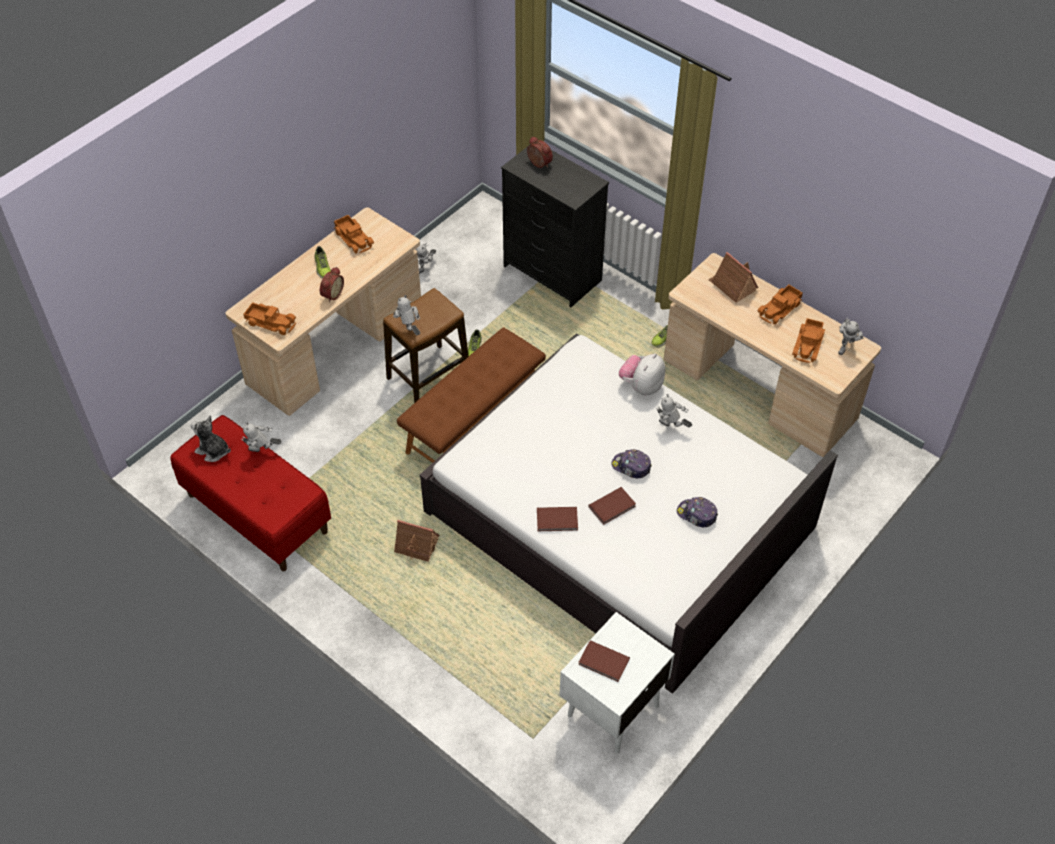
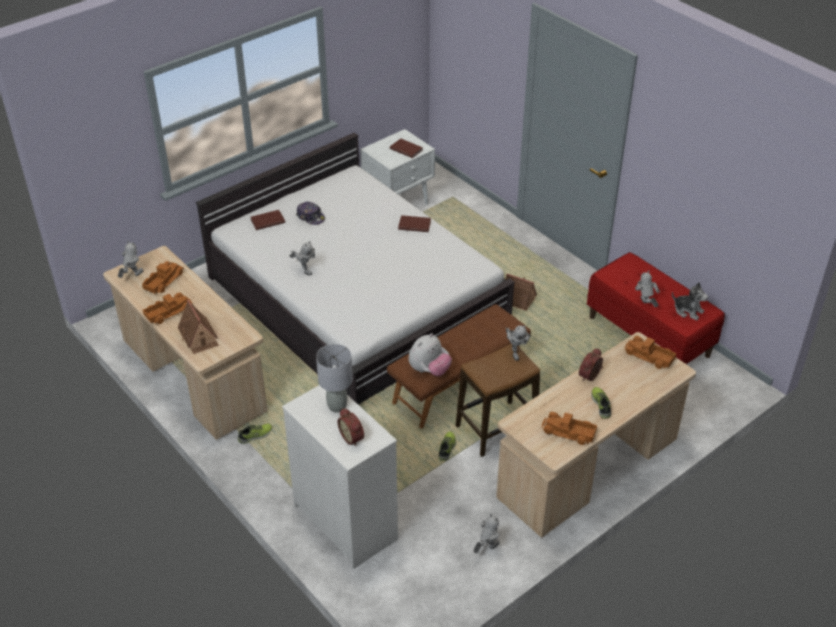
camera: 170 degrees left, 10 degrees down
(262, 452) = (645, 305): toy robot -> toy robot turned 120 degrees counterclockwise
(354, 238) = (568, 433): toy truck -> toy truck turned 45 degrees counterclockwise
(552, 274) = (346, 522): black dresser -> white dresser
(560, 186) = (336, 406): none -> grey table lamp
(613, 507) = (370, 227): brown book -> brown book (267, 221)
(631, 467) = (347, 248): cap -> none
(641, 386) = (315, 302): plush toy -> plush toy (429, 370)

